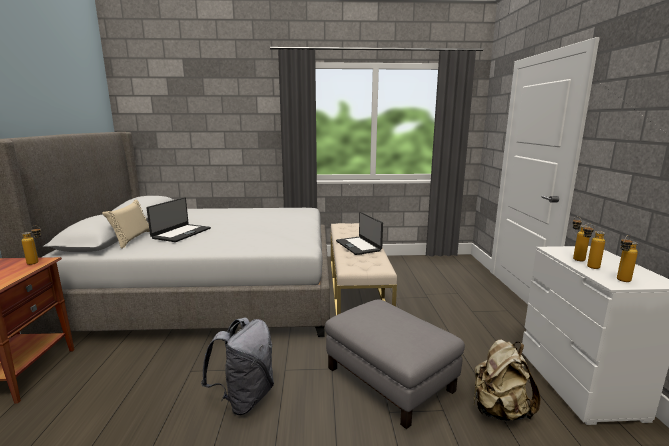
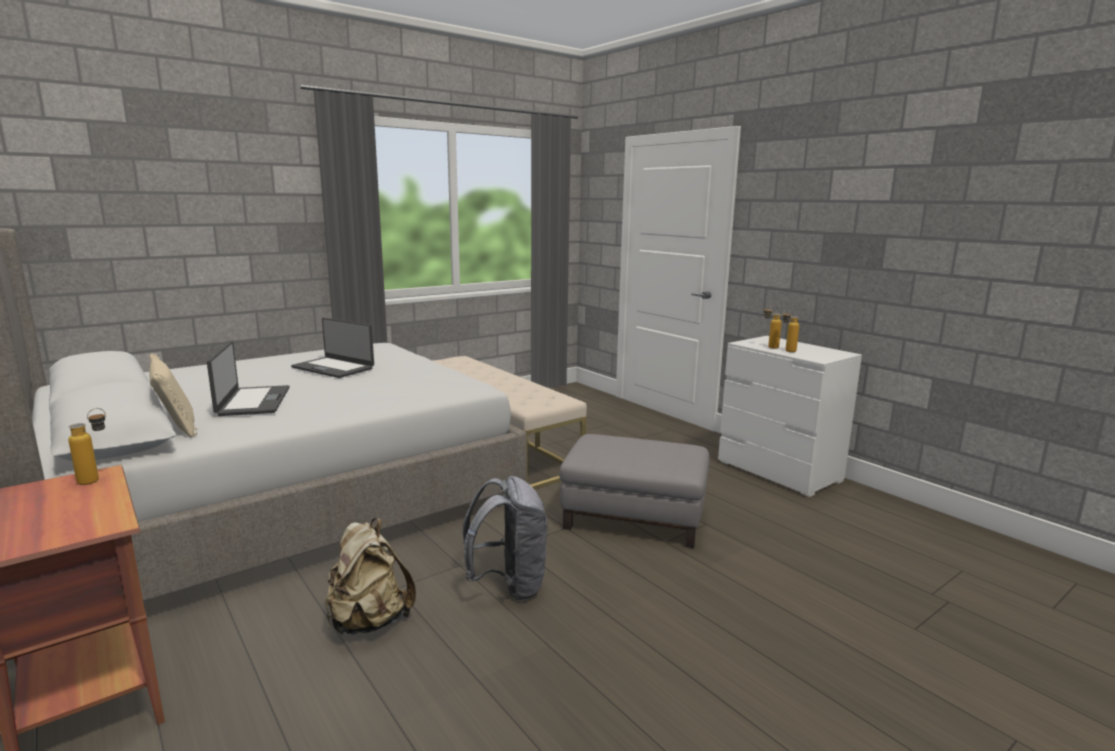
camera: 35 degrees left, 0 degrees up
(358, 246) = (499, 382): laptop -> laptop (334, 368)
(499, 410) = (746, 508): beige backpack -> beige backpack (369, 621)
(621, 281) = (821, 357): bottle -> none

